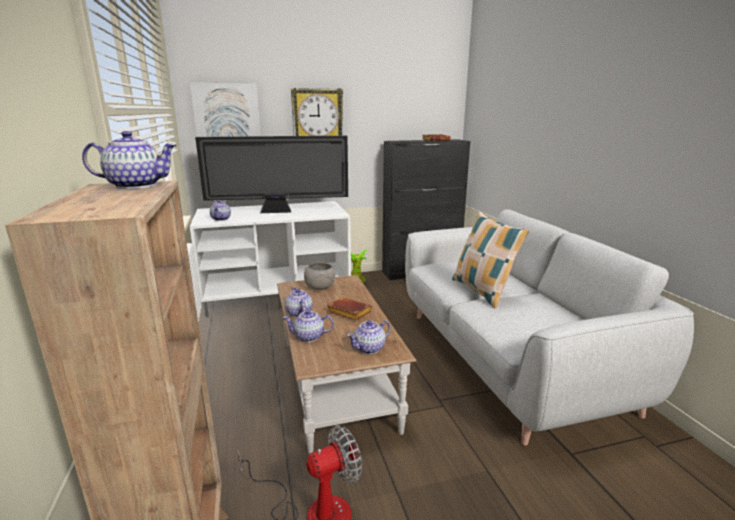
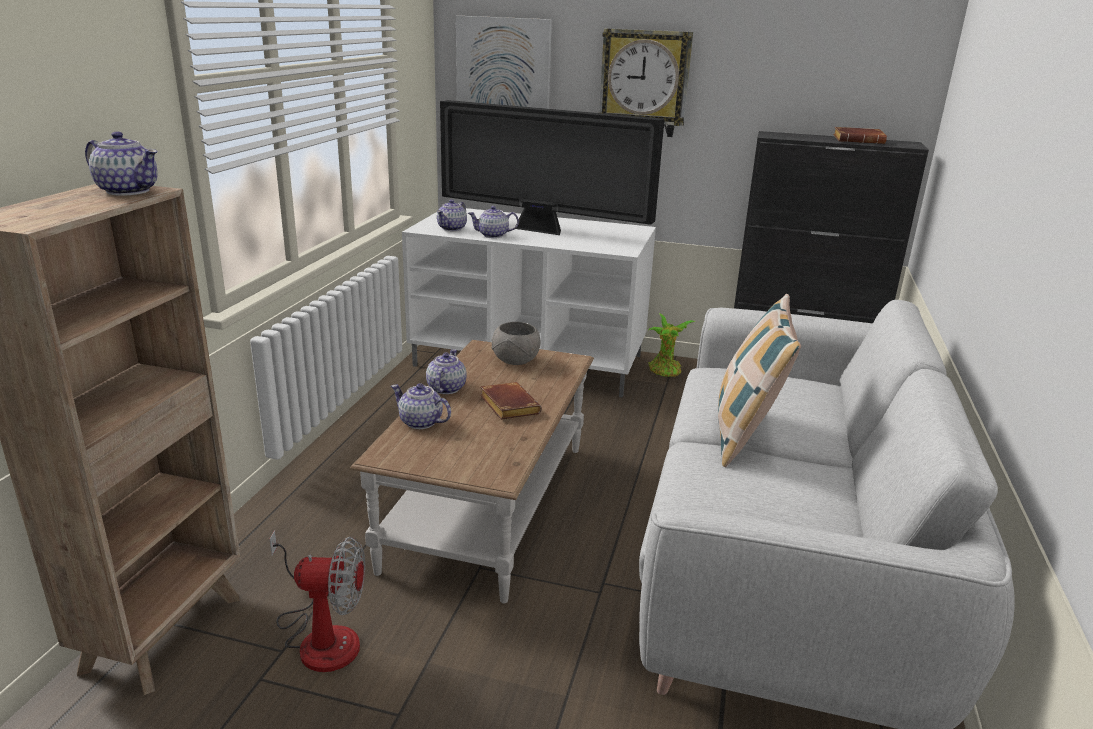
camera: 30 degrees right, 5 degrees up
(369, 348) = (473, 461): teapot -> teapot (493, 235)

